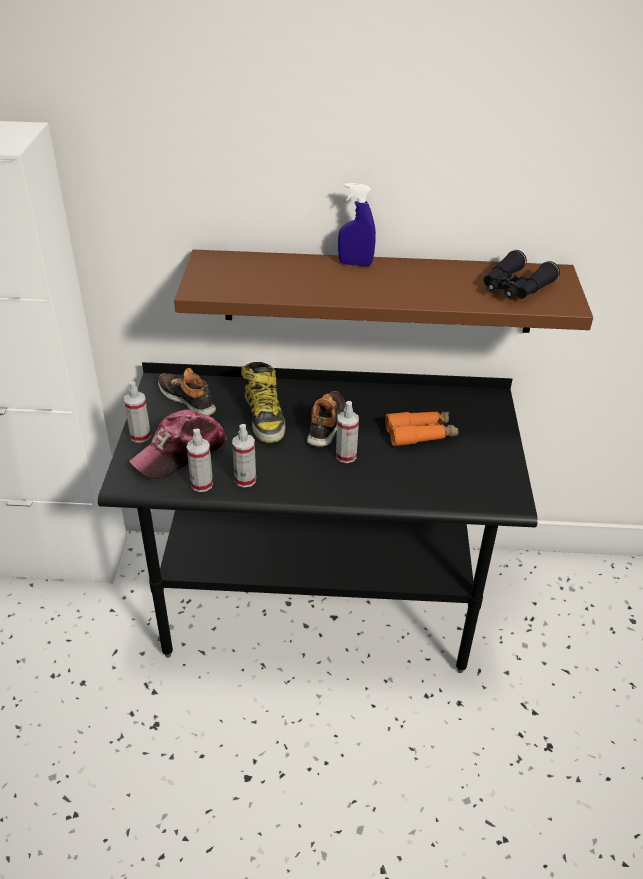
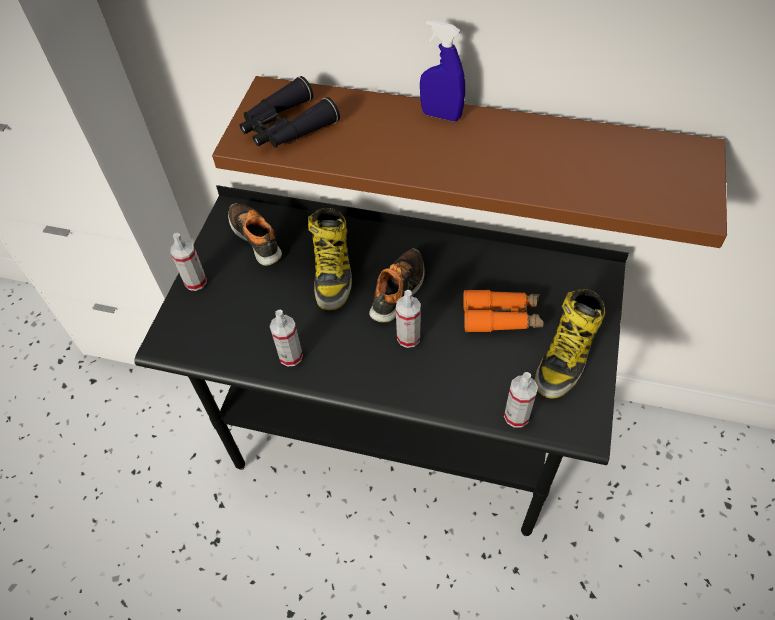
camera: 15 degrees right, 15 degrees up
(180, 452) = (231, 309): cap -> none
(202, 484) = (243, 356): spray bottle -> spray bottle (516, 416)
(482, 454) = (566, 355): none -> boot
(515, 288) = (634, 173): black binoculars -> black binoculars (286, 127)

